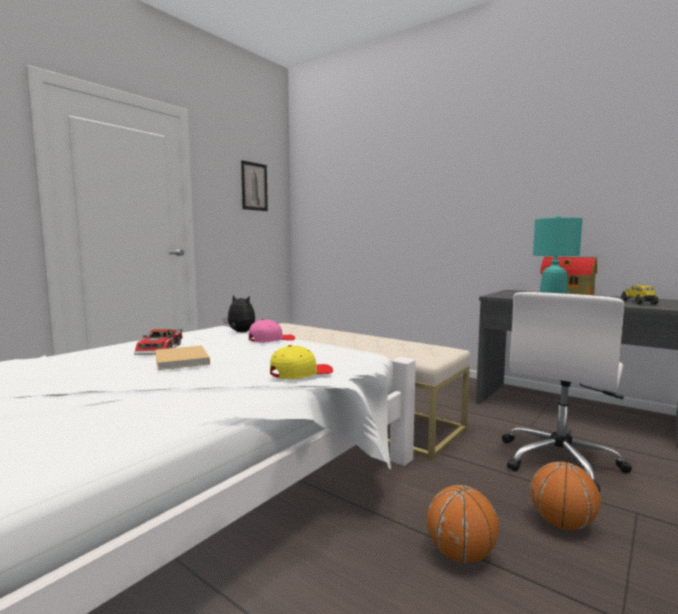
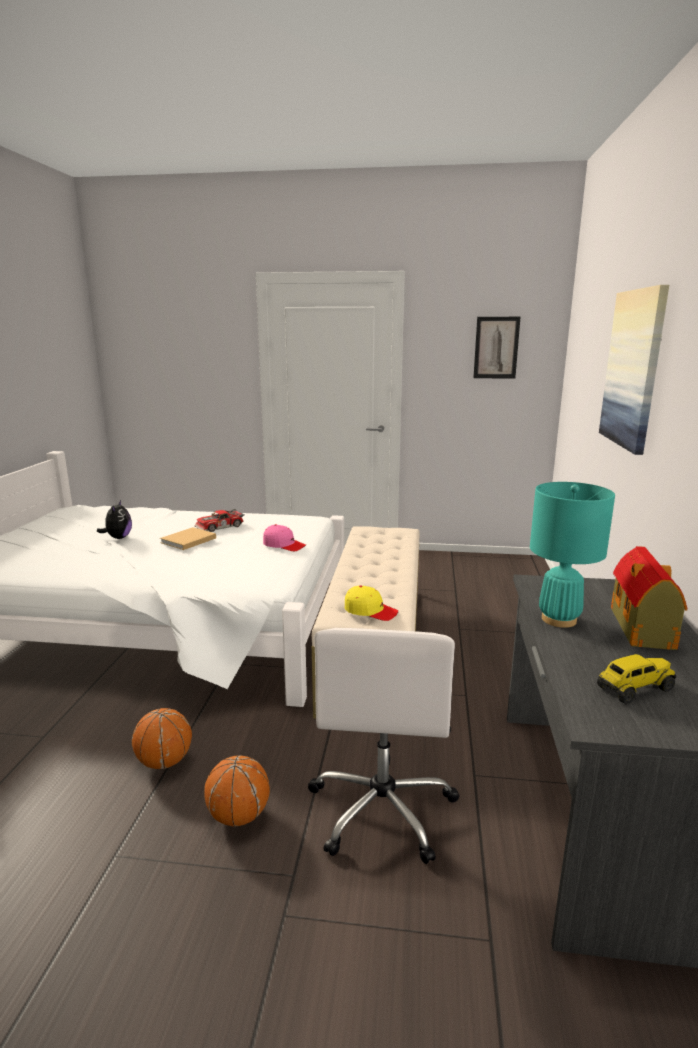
camera: 60 degrees right, 10 degrees up
(240, 332) = (302, 529): plush toy -> plush toy (118, 538)
(301, 373) = (178, 579): yellow cap -> yellow cap (370, 611)
(430, 184) = (634, 369): none -> picture
(560, 461) = (382, 808): white office chair -> white office chair turned 90 degrees counterclockwise

